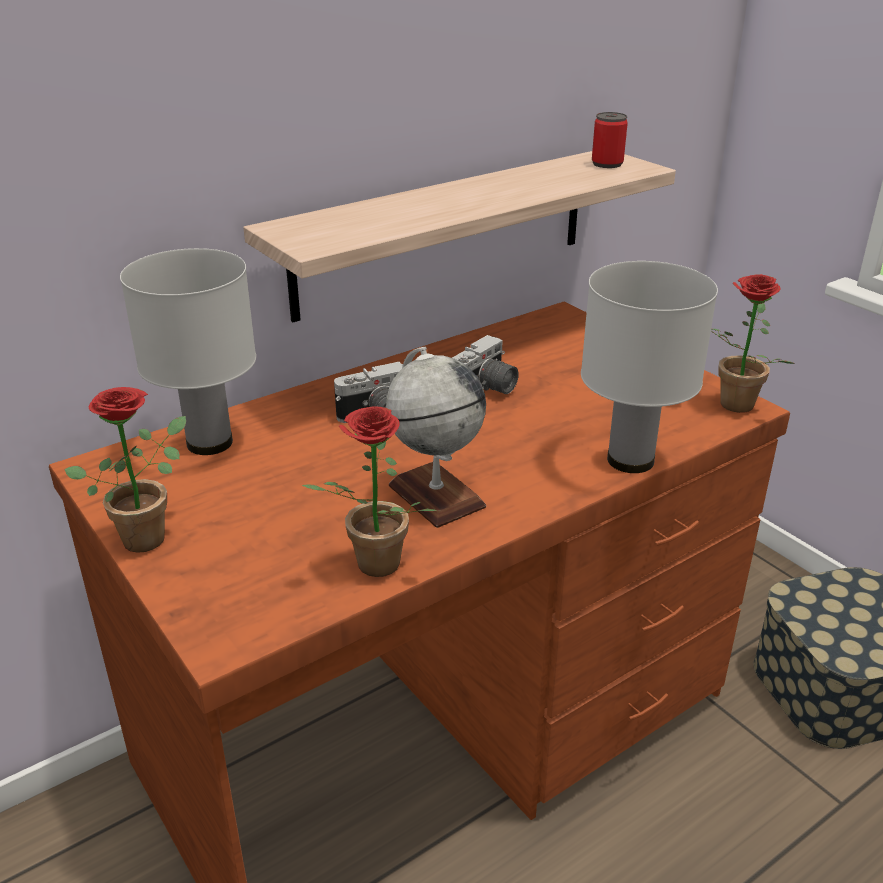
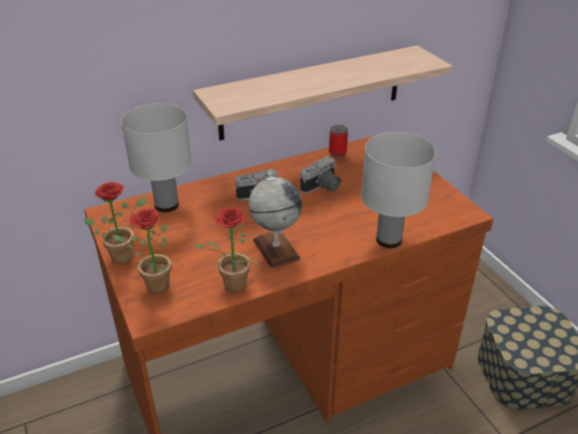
camera: 10 degrees right, 5 degrees up
(607, 164) = (412, 58): can -> can (337, 152)
(730, 406) = (459, 211): potted plant -> potted plant (152, 287)

